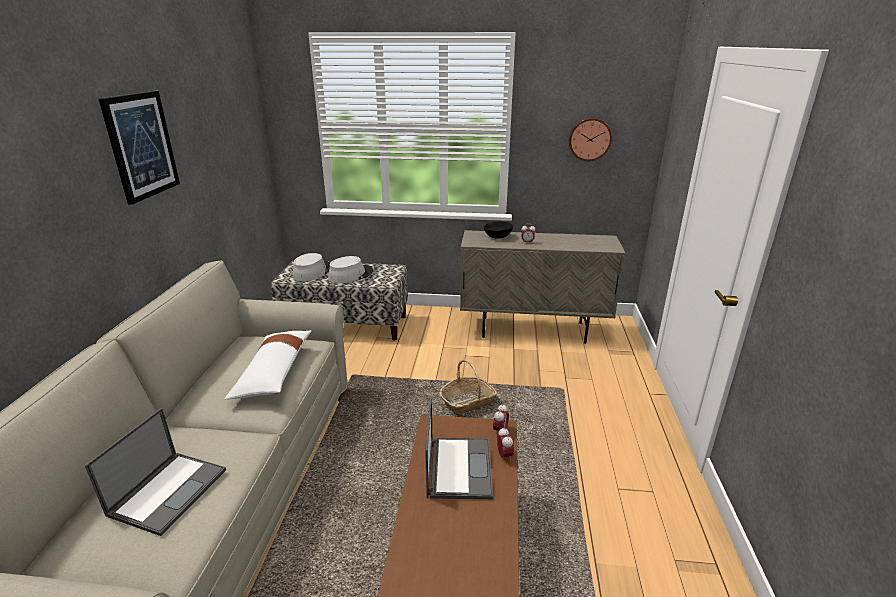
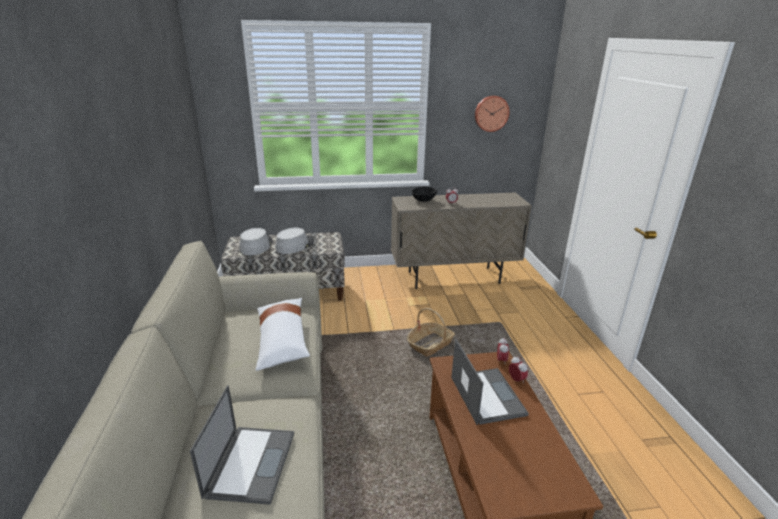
camera: 15 degrees left, 0 degrees up
(141, 145) = (129, 132): picture -> none

